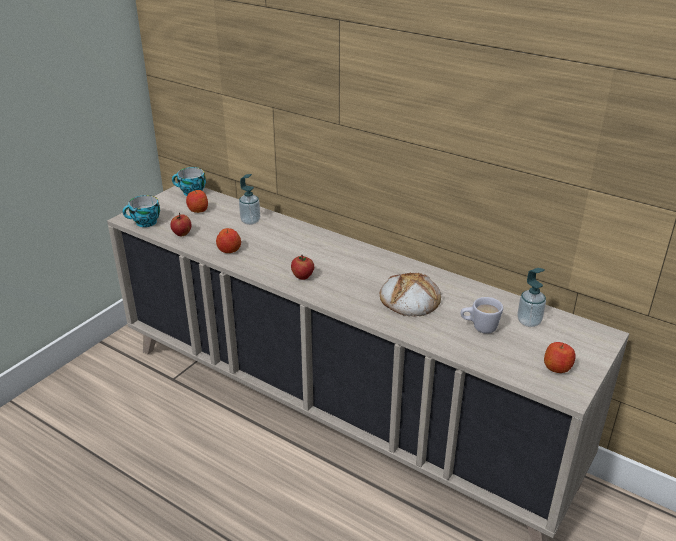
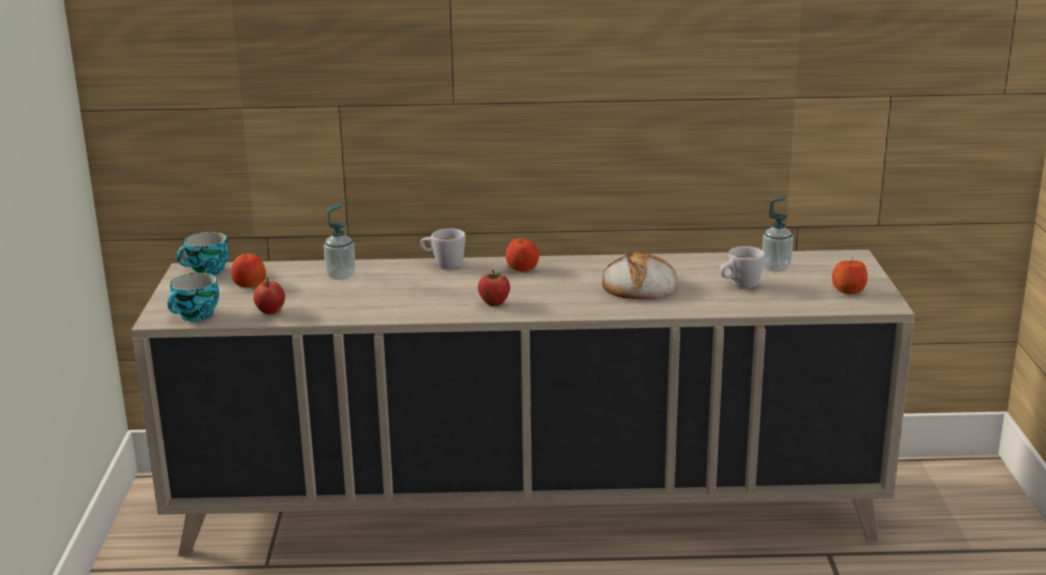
camera: 35 degrees left, 10 degrees down
(229, 250) = (362, 307): apple -> apple (522, 268)
(315, 233) = (443, 264): none -> white mug

